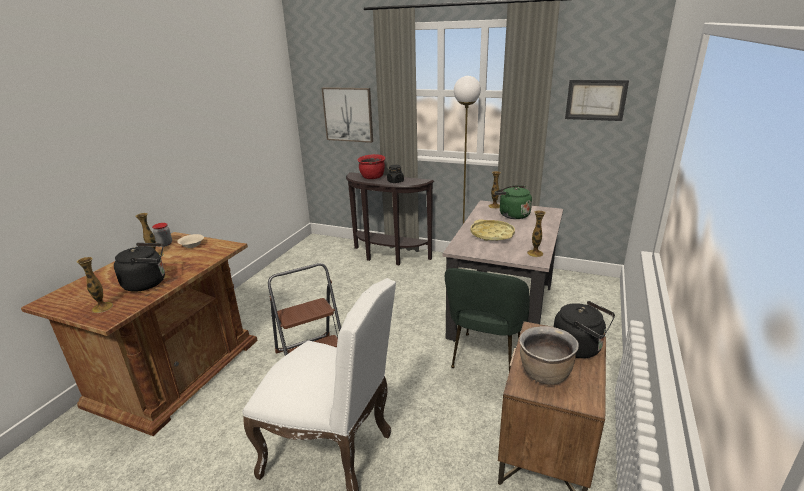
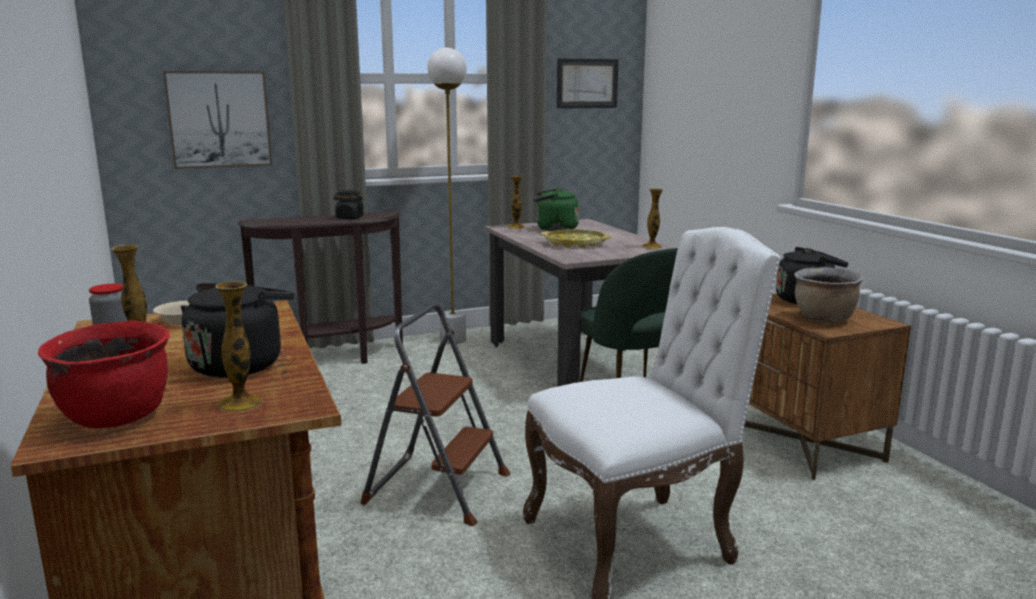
camera: 45 degrees left, 10 degrees down
(372, 177) = (300, 219): red cooking pot -> red cooking pot (117, 418)

